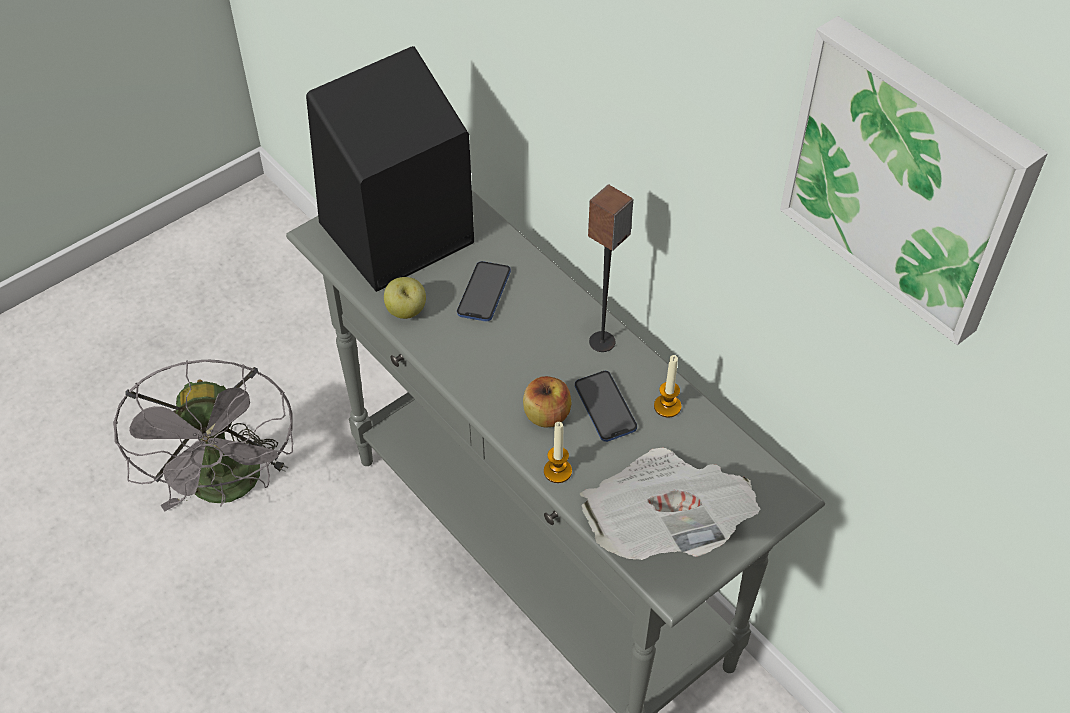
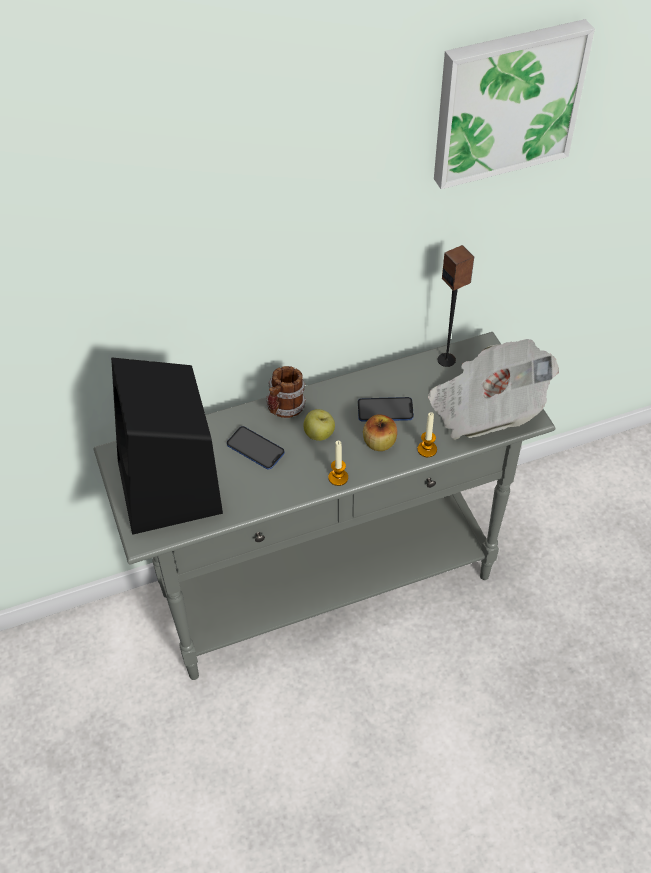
camera: 70 degrees left, 0 degrees up
(229, 488) = (171, 786): grey fan -> none
(406, 311) = (251, 499): apple -> apple (319, 434)
(560, 302) = (285, 409): none -> mug
(602, 342) = (330, 396): speaker -> speaker (447, 360)
(667, 406) = (397, 379): candle -> candle (338, 477)

